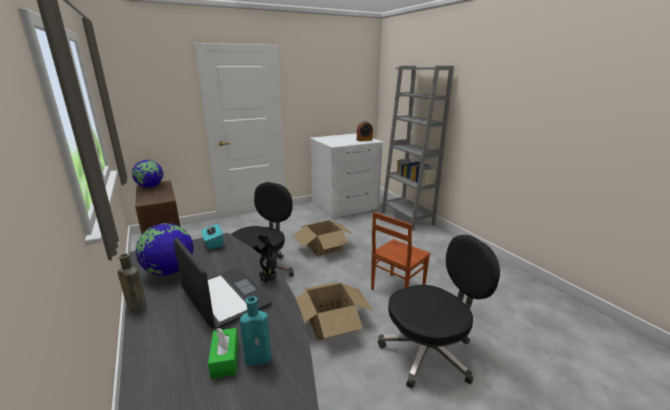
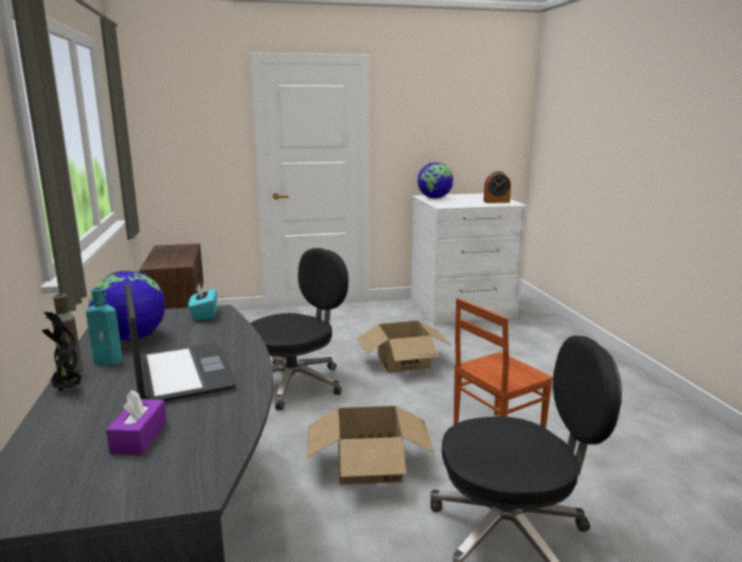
camera: 15 degrees right, 5 degrees down
(150, 187) = (170, 249): globe -> globe (434, 198)
(225, 359) = (139, 437): green tissue box -> purple tissue box
(260, 358) = (182, 443): turquoise bottle -> turquoise bottle (110, 361)
(267, 281) = (247, 363): potted plant -> potted plant (66, 390)
(407, 218) = (560, 335): grey bookcase -> none

